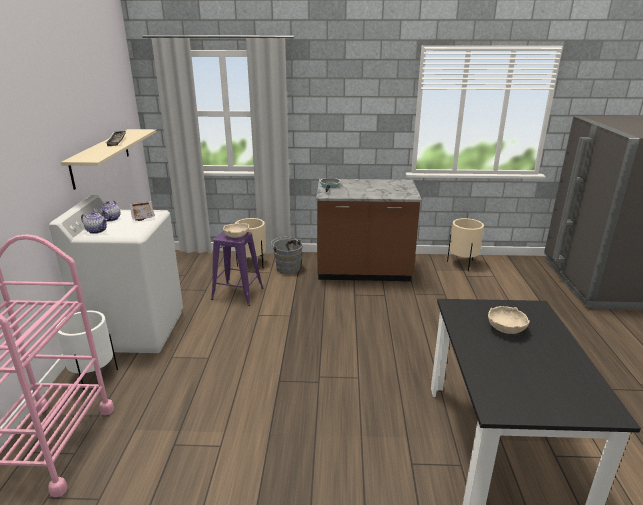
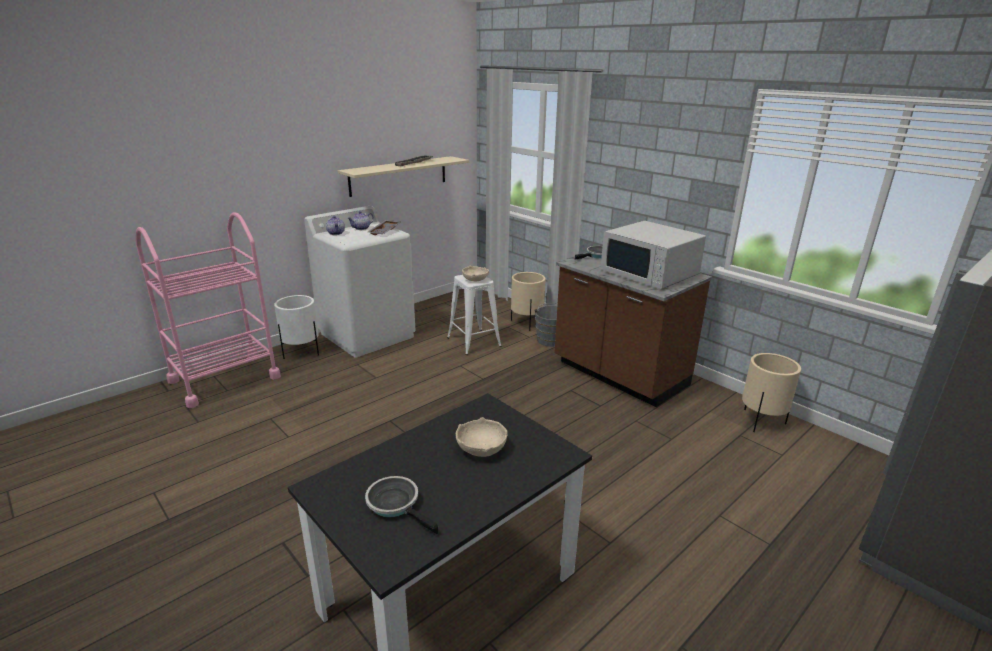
camera: 45 degrees right, 0 degrees up
(237, 293) = (474, 342): purple stool -> white stool
(382, 187) = (650, 273): none -> white microwave
(545, 384) = (396, 504): none -> frying pan

